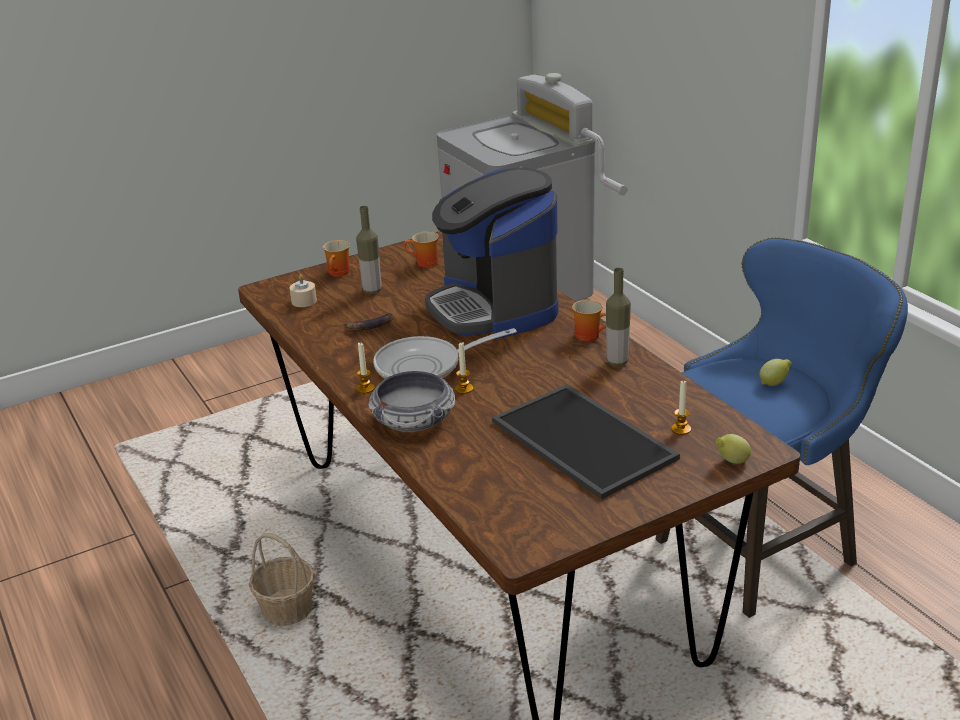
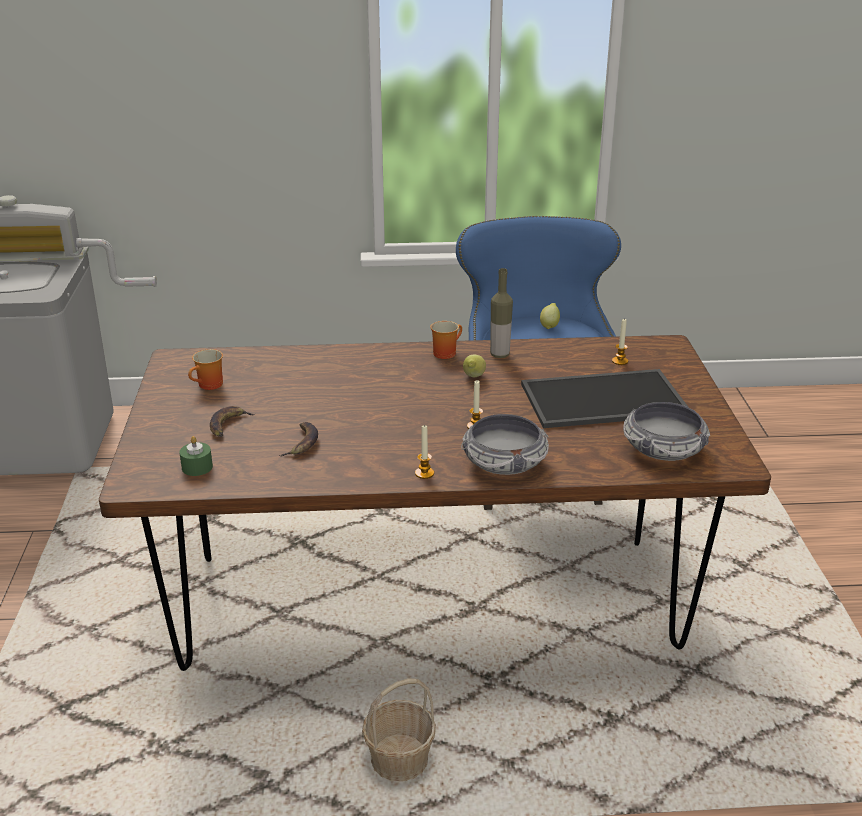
camera: 65 degrees left, 0 degrees up
(304, 301) = (197, 467): beige candle -> green candle
(340, 273) = (161, 433): mug -> none
(372, 290) = (228, 425): bottle -> banana
(426, 366) = (416, 434): frying pan -> none
(494, 308) = (346, 377): coffee machine -> none
(512, 498) = (663, 449): none -> bowl
(731, 462) = (676, 358): lemon -> lemon (473, 377)

